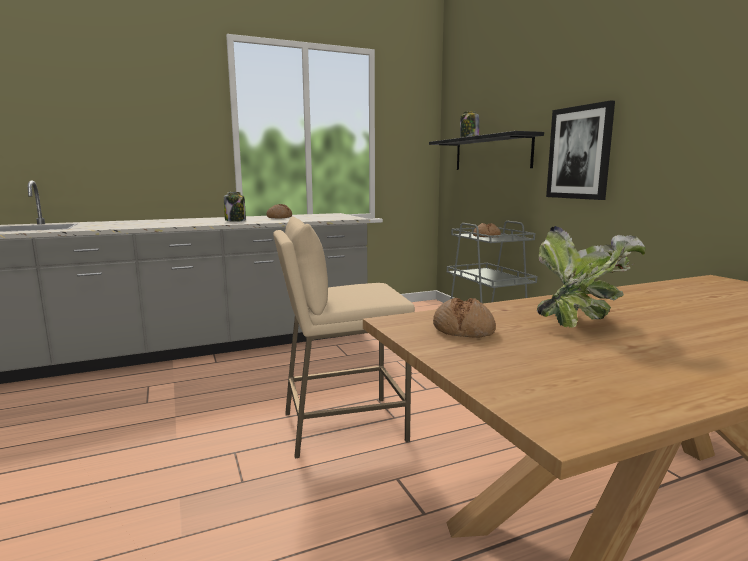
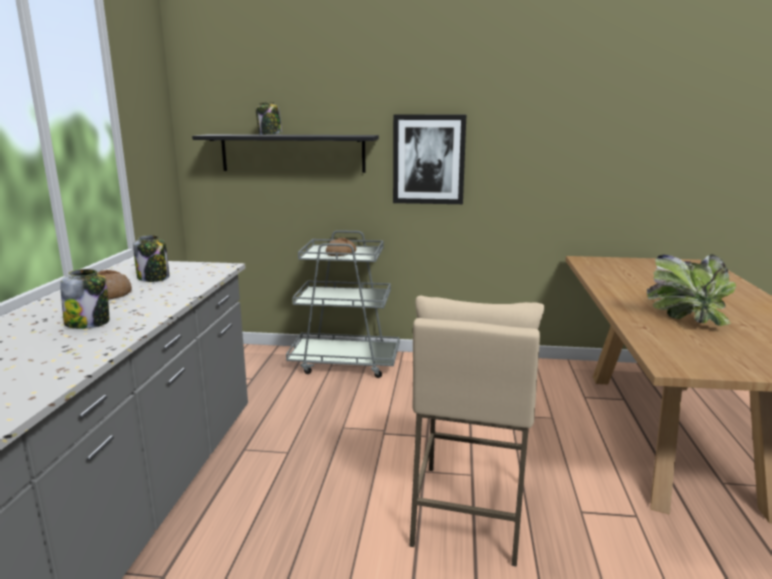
camera: 60 degrees left, 5 degrees up
(314, 217) = (154, 278): none -> jar
(463, 329) = (700, 352): bread -> none

